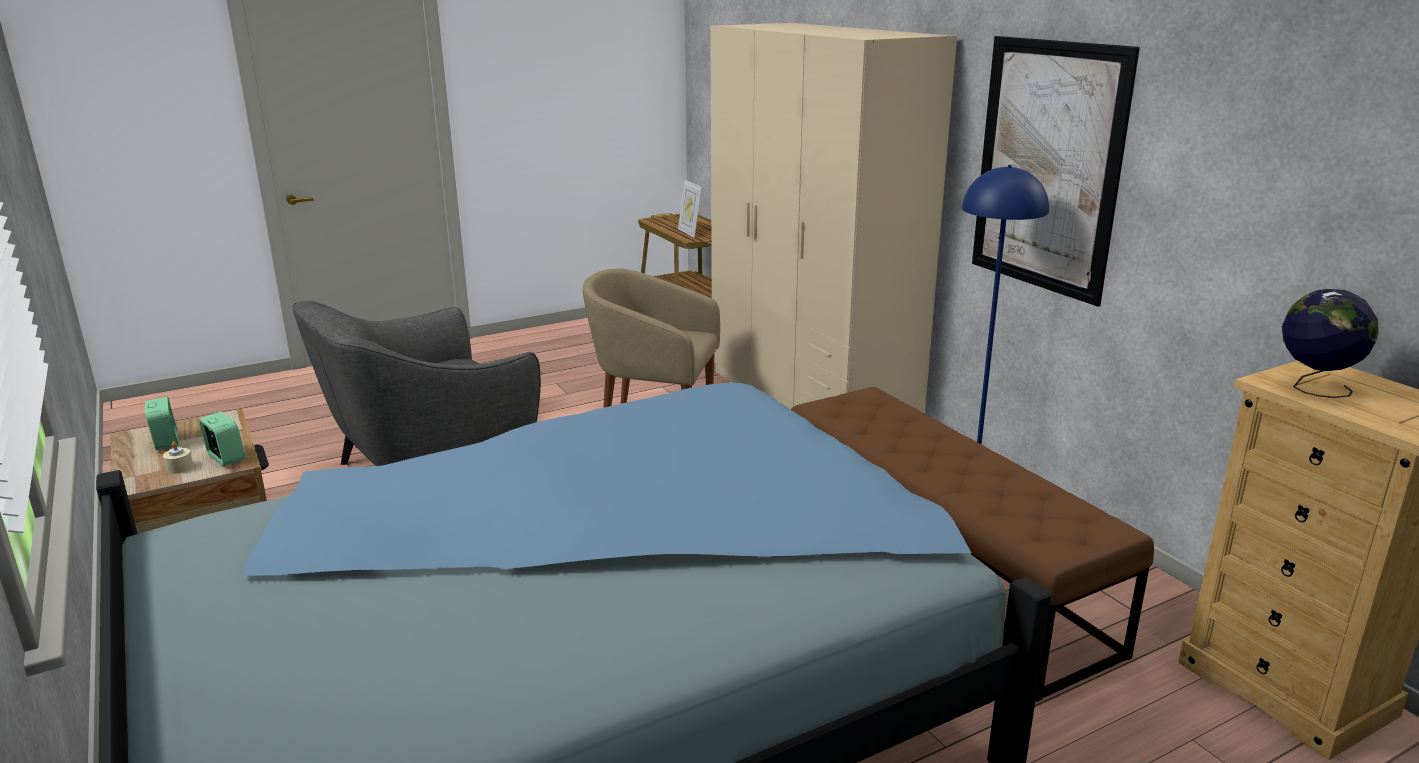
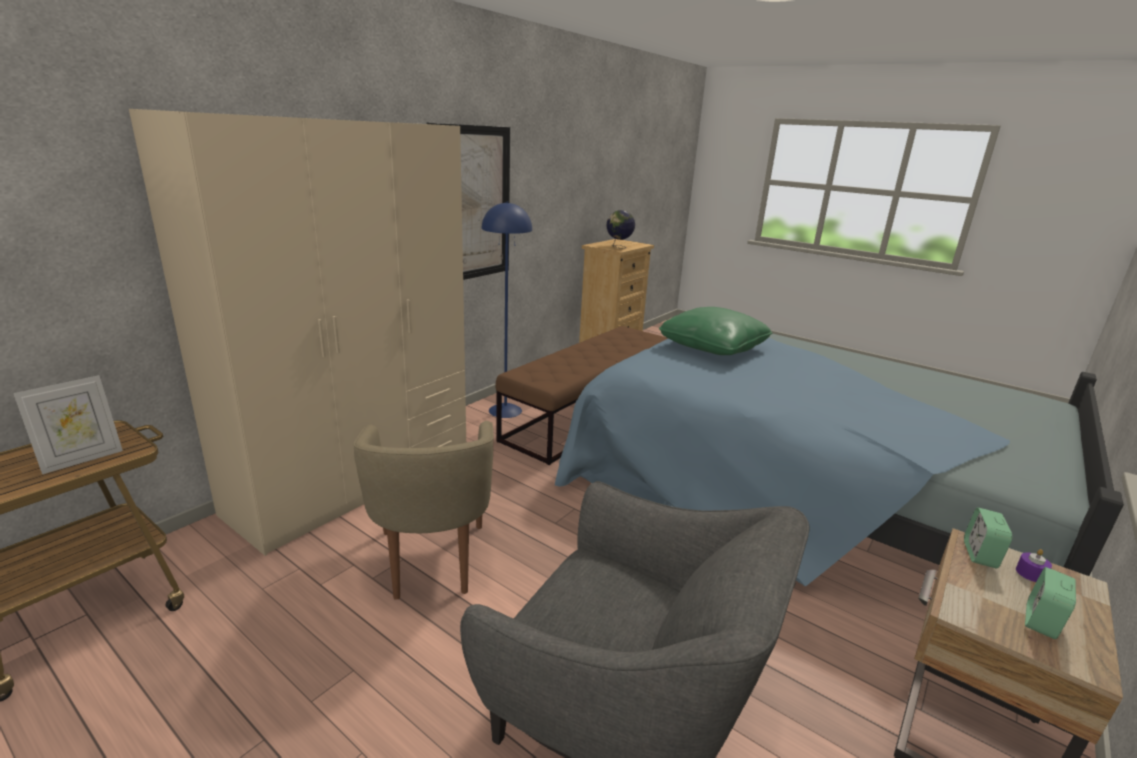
camera: 115 degrees left, 0 degrees up
(179, 467) = (1030, 573): beige candle -> purple candle
(776, 468) = (712, 347): none -> green pillow

